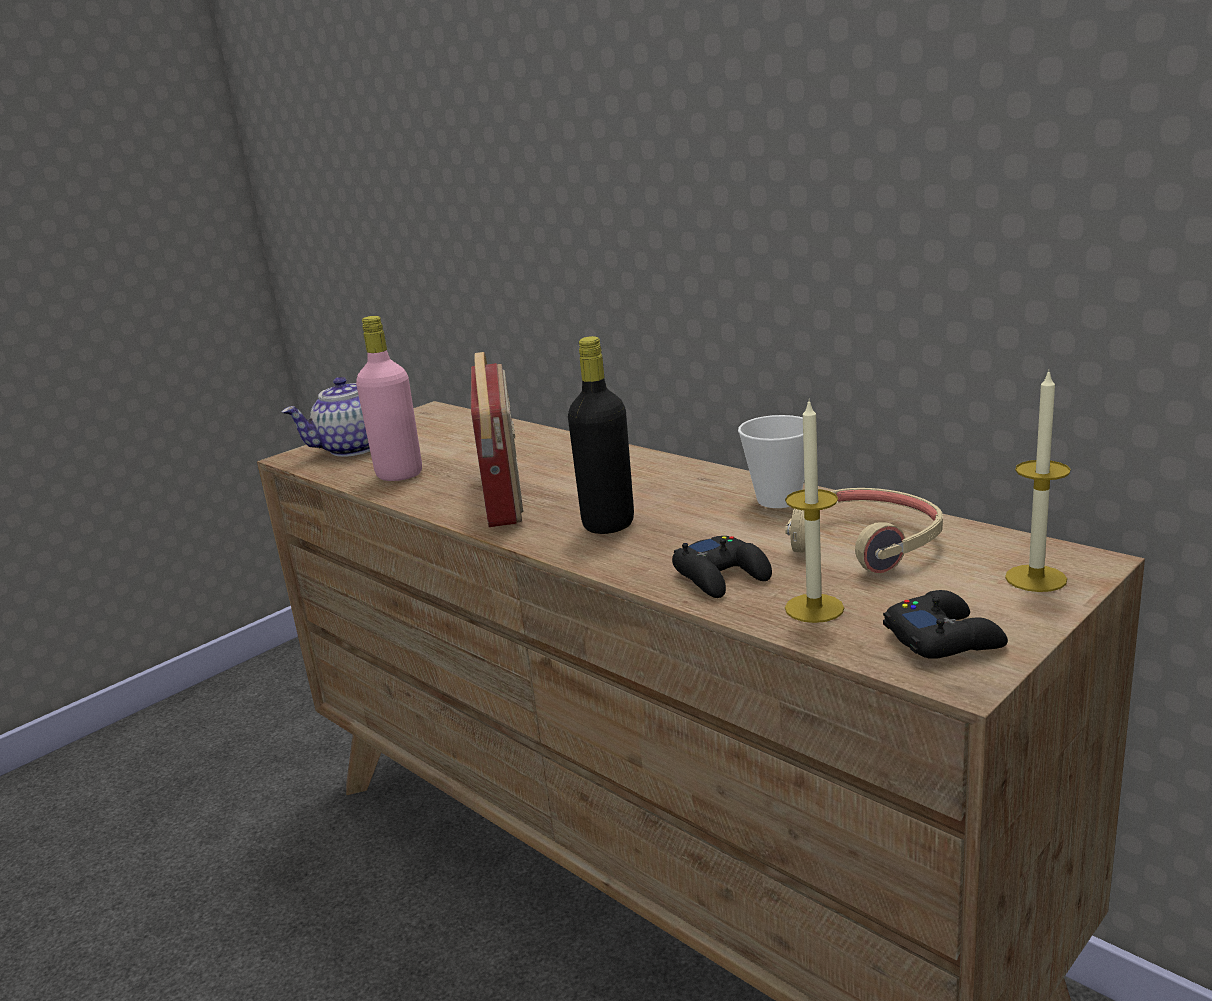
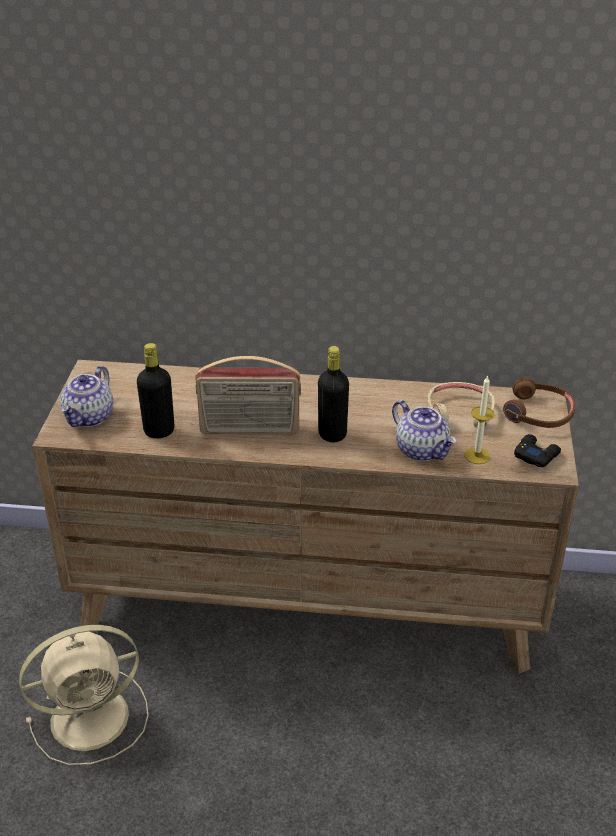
camera: 40 degrees left, 15 degrees up
(242, 897) = (93, 716): none -> beige fan
(399, 474) = (159, 431): pink bottle -> black bottle
(505, 495) = (249, 429): radio -> radio turned 135 degrees clockwise
(722, 576) = (422, 450): black game controller -> teapot
(778, 500) = (394, 395): cup -> none
(1035, 578) = (539, 413): candle -> brown headphones

